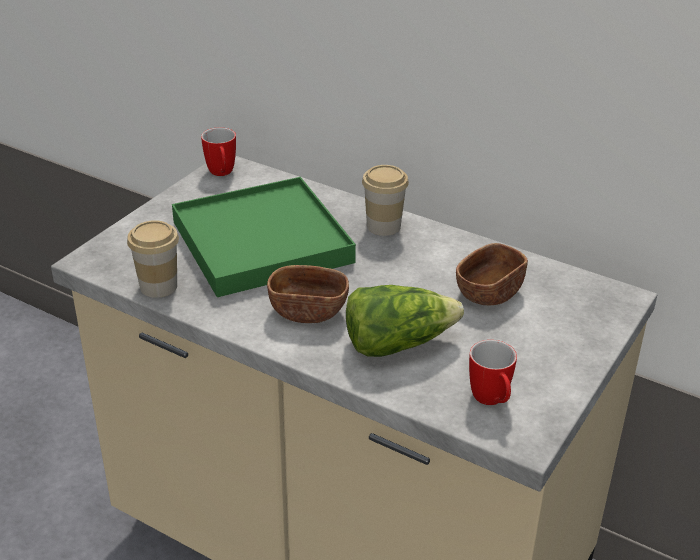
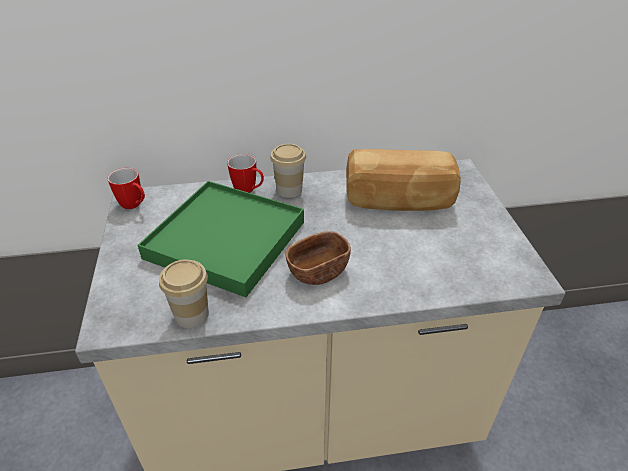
camera: 40 degrees left, 5 degrees up
(397, 343) = (395, 260): lettuce -> none
(489, 292) = (398, 200): brown bowl -> bread
(492, 401) = (488, 265): mug -> mug (249, 191)

